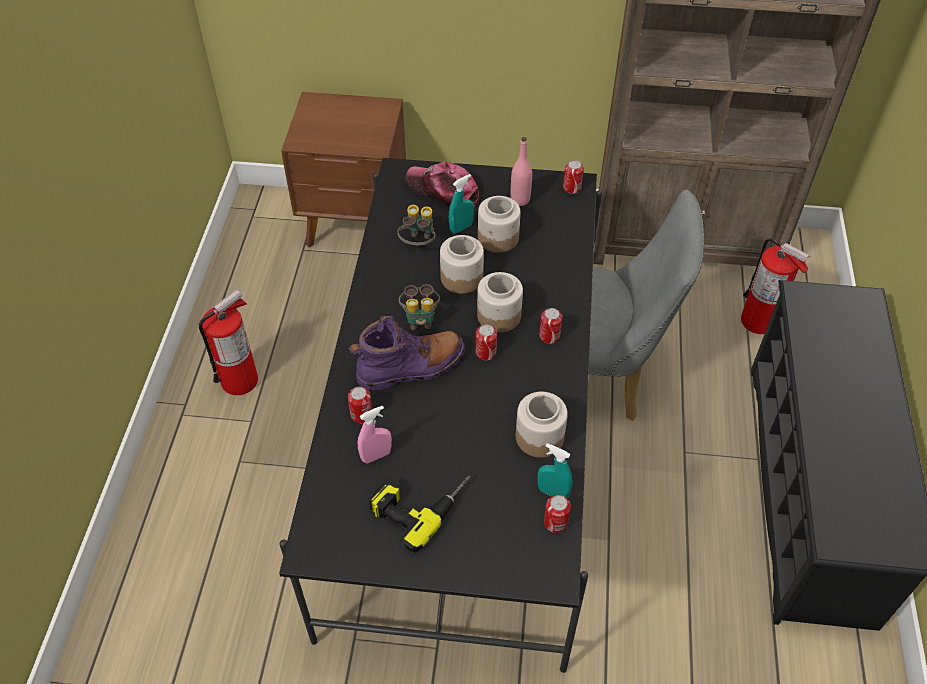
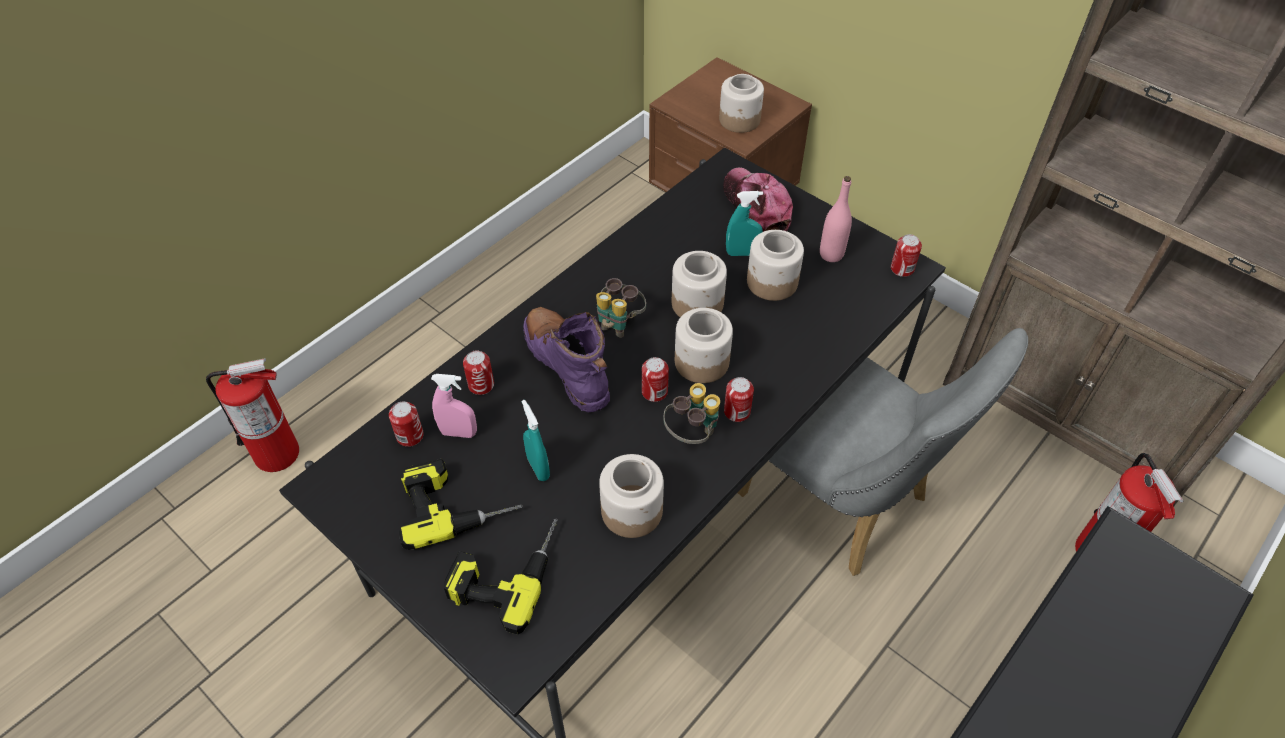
camera: 35 degrees right, 0 degrees up
(240, 380) = (501, 316): fire extinguisher -> fire extinguisher (277, 453)
(361, 133) = (740, 120): none -> jar
(411, 367) = (567, 366): purple boot -> purple boot turned 135 degrees counterclockwise
(418, 243) = (684, 248): binoculars -> binoculars (692, 434)
(492, 523) = (505, 569): none -> power drill
(552, 492) = (593, 577): turquoise spray bottle -> turquoise spray bottle (538, 468)
(555, 522) = (568, 611): can -> can (410, 436)

